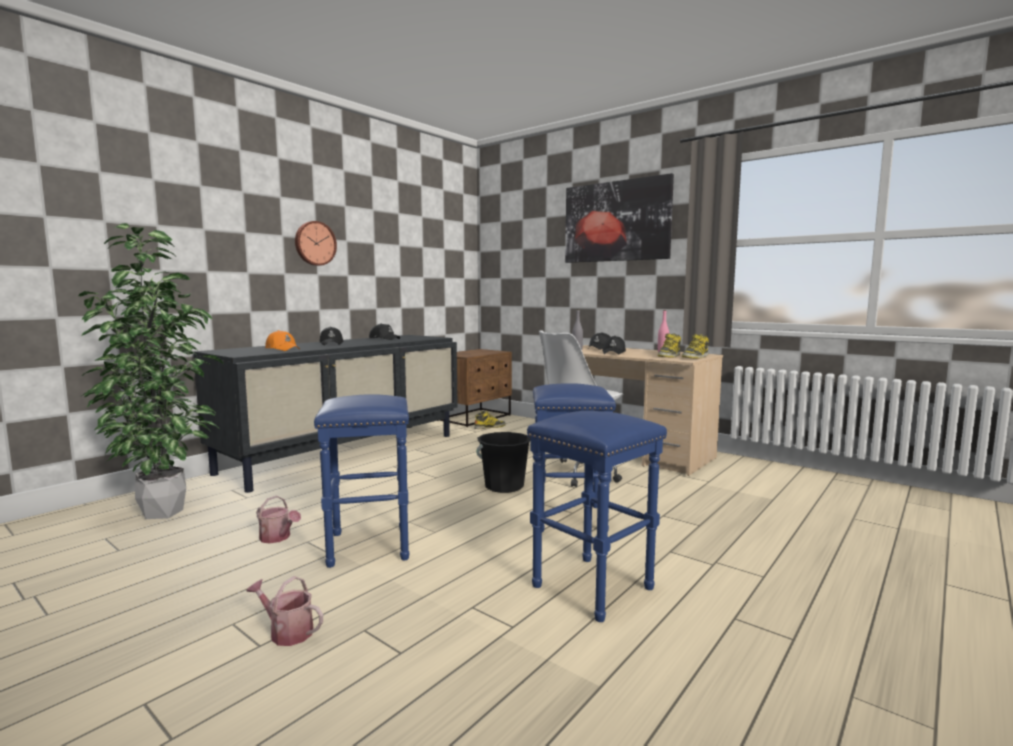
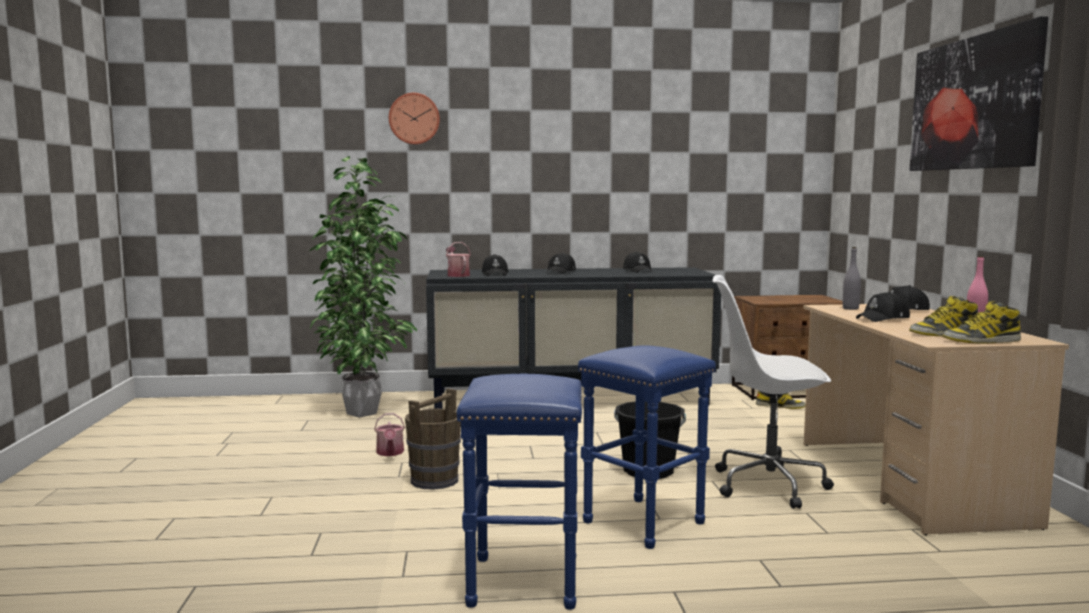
camera: 45 degrees right, 0 degrees up
(283, 349) = (495, 274): orange cap -> black cap
(287, 632) = (285, 514): watering can -> watering can (457, 275)
(314, 243) = (567, 158): wall clock -> wall clock (414, 119)
(371, 545) = (435, 480): blue stool -> brown bucket

